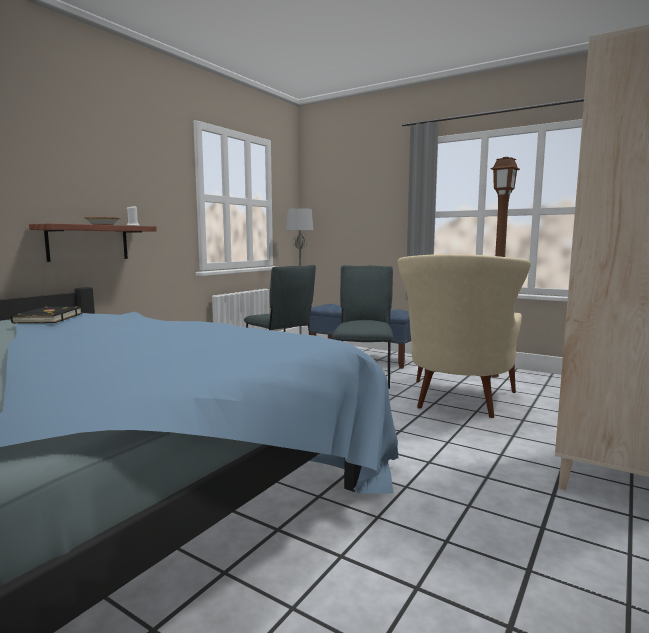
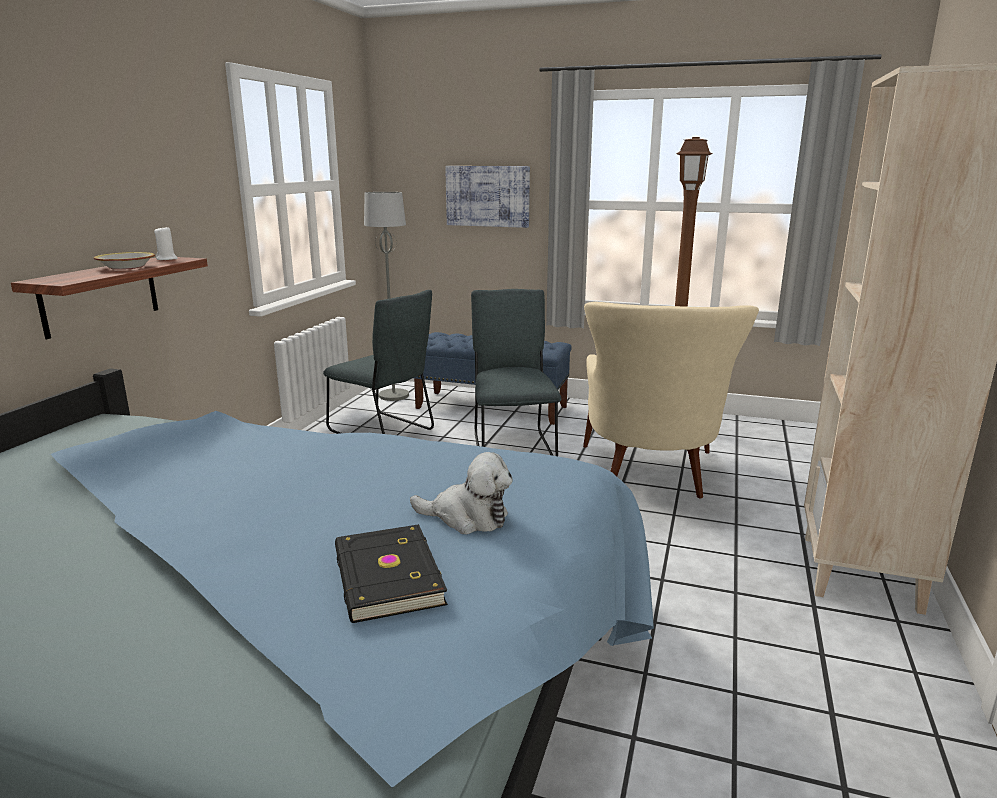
camera: 15 degrees left, 10 degrees up
(47, 318) = (105, 451): black book -> black book (385, 578)
(220, 353) = (467, 517): none -> plush toy
(369, 212) = (487, 196): none -> picture

